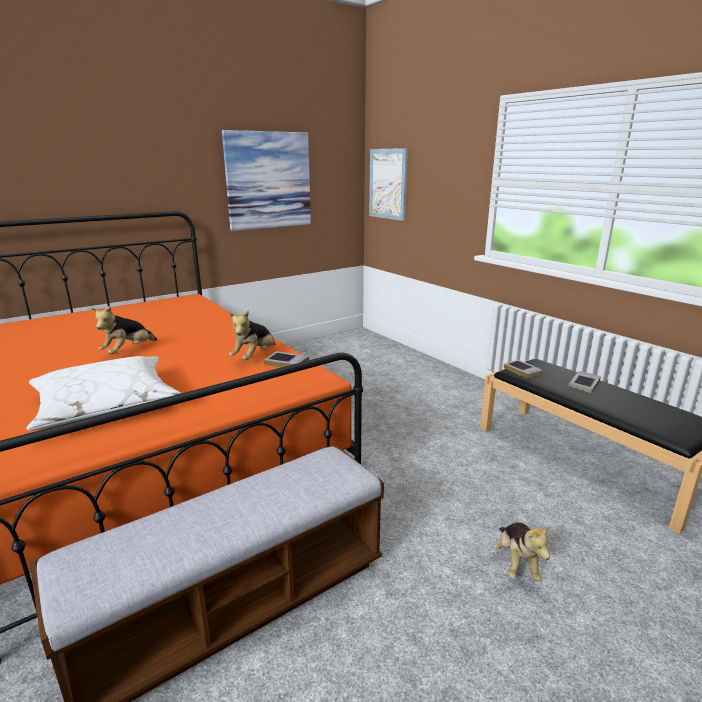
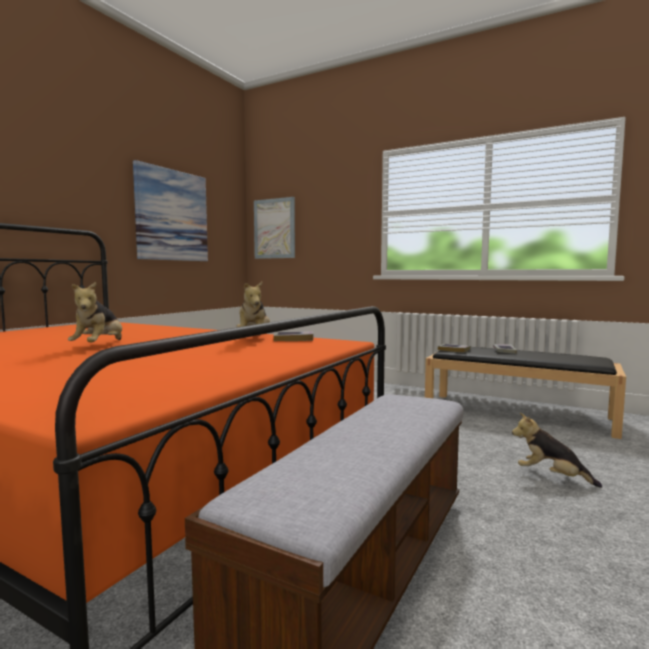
camera: 25 degrees left, 15 degrees down
(106, 405) = (148, 369): white pillow -> none
(516, 563) = (551, 477): plush toy -> plush toy turned 150 degrees clockwise

